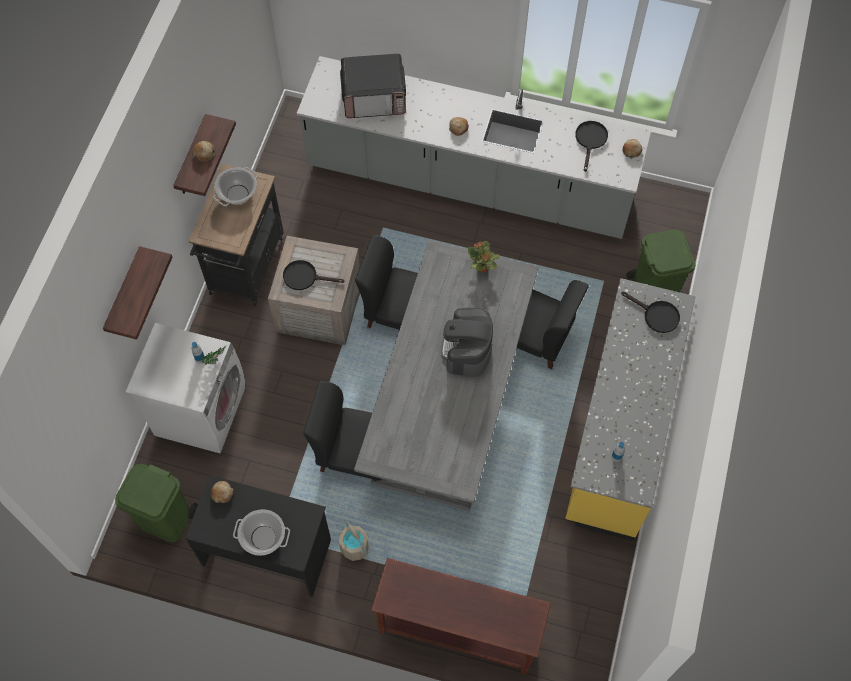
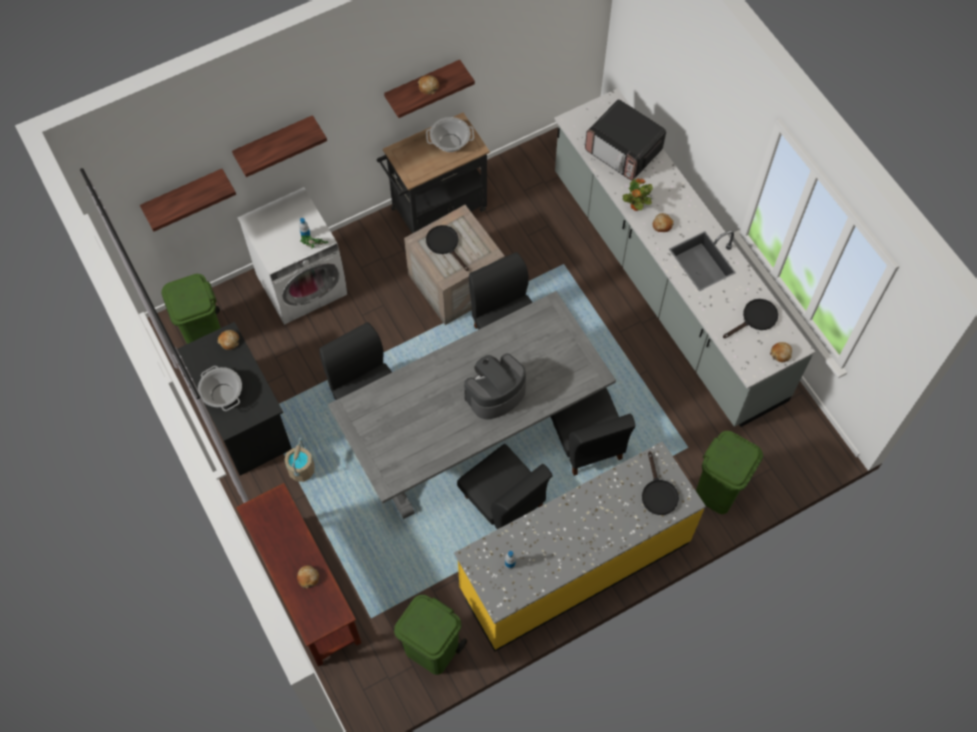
camera: 45 degrees right, 0 degrees up
(86, 402) = (184, 195): none -> shelf
(482, 268) = (571, 345): potted plant -> potted plant (635, 206)
(483, 607) = (308, 577): none -> bread
(525, 432) = (503, 502): none -> black chair
(589, 581) = (432, 649): none -> green trash can

